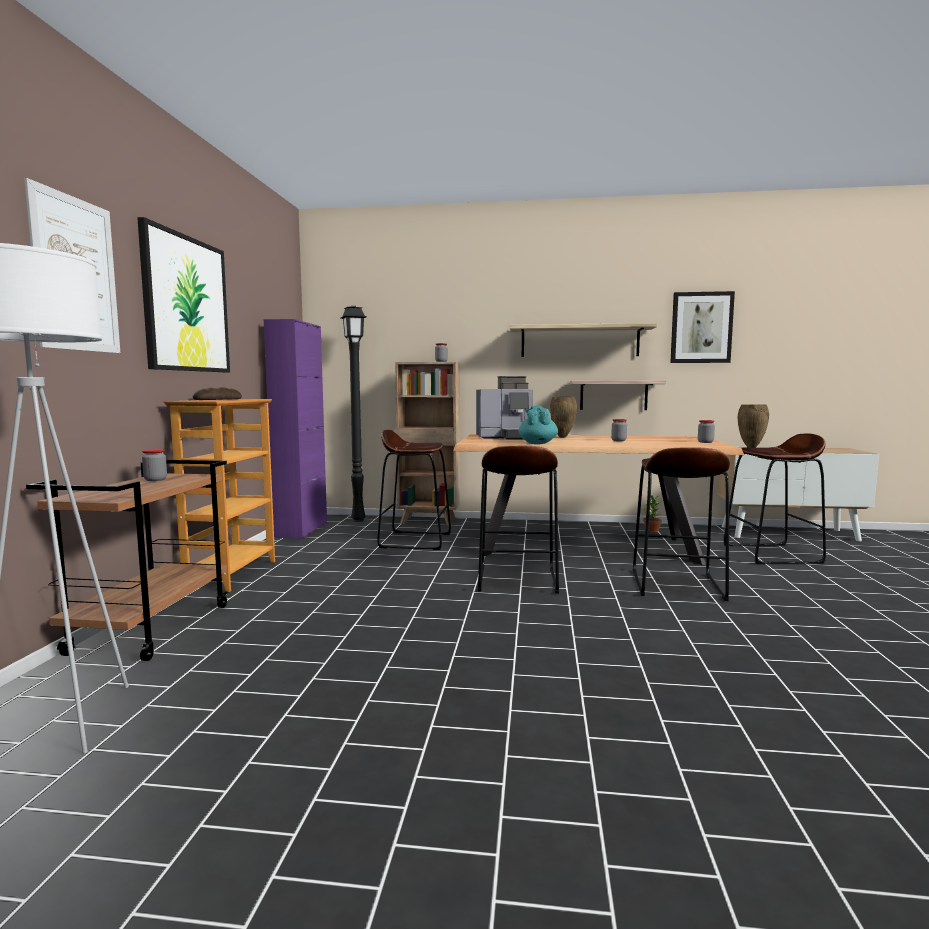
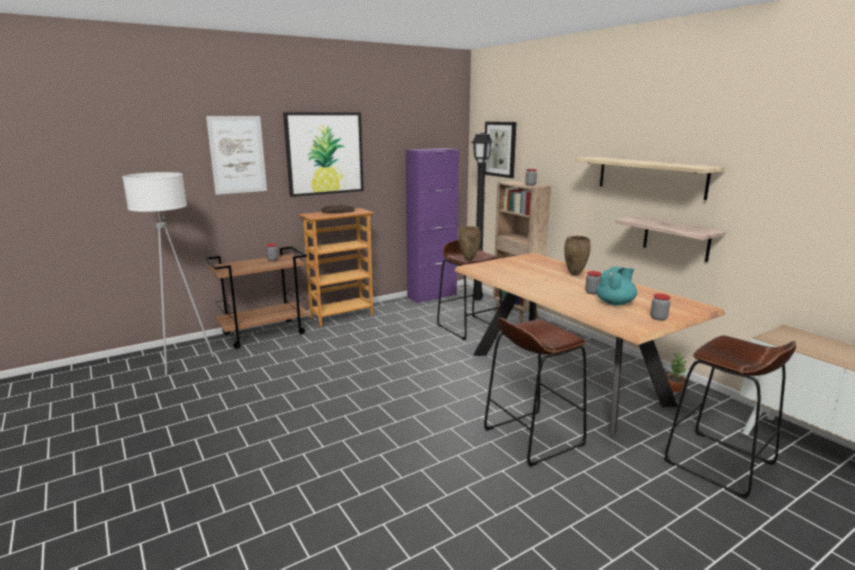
camera: 50 degrees right, 10 degrees up
(506, 437) = (530, 264): coffee machine -> none
(517, 579) = (448, 380): brown stool -> none
(537, 443) = (510, 279): turquoise teapot -> turquoise teapot (615, 303)
(701, 327) = (784, 175): picture -> picture (500, 149)
(750, 447) = (725, 338): brown vase -> brown vase (469, 260)

